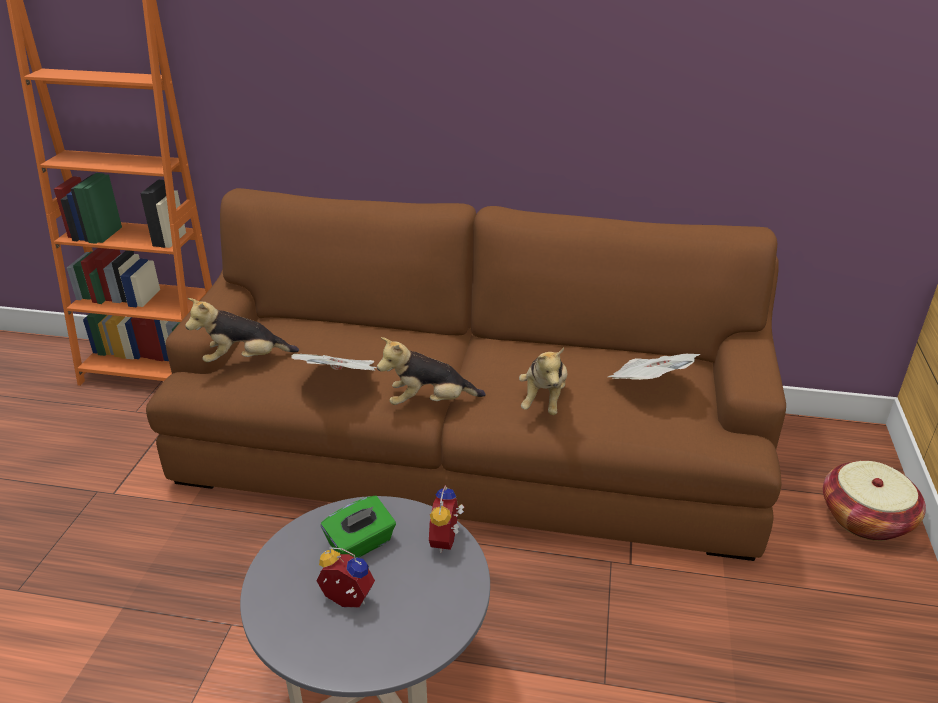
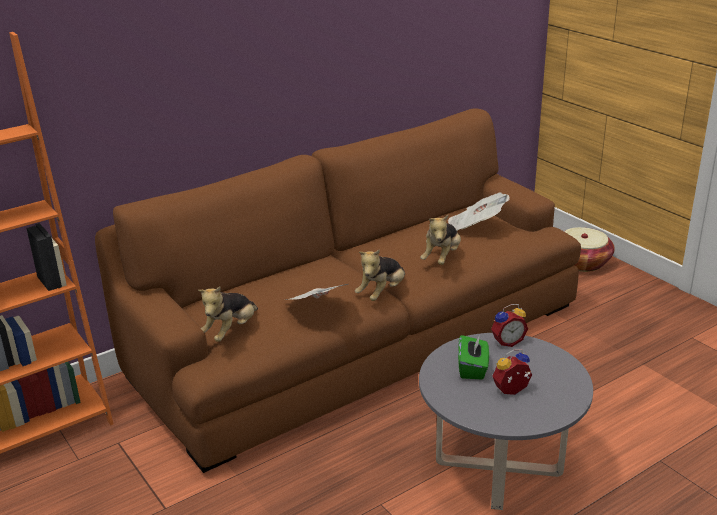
camera: 45 degrees left, 5 degrees down
(447, 541) = (507, 342): alarm clock -> alarm clock turned 75 degrees counterclockwise
(544, 399) = (442, 258): plush toy -> plush toy turned 60 degrees clockwise

